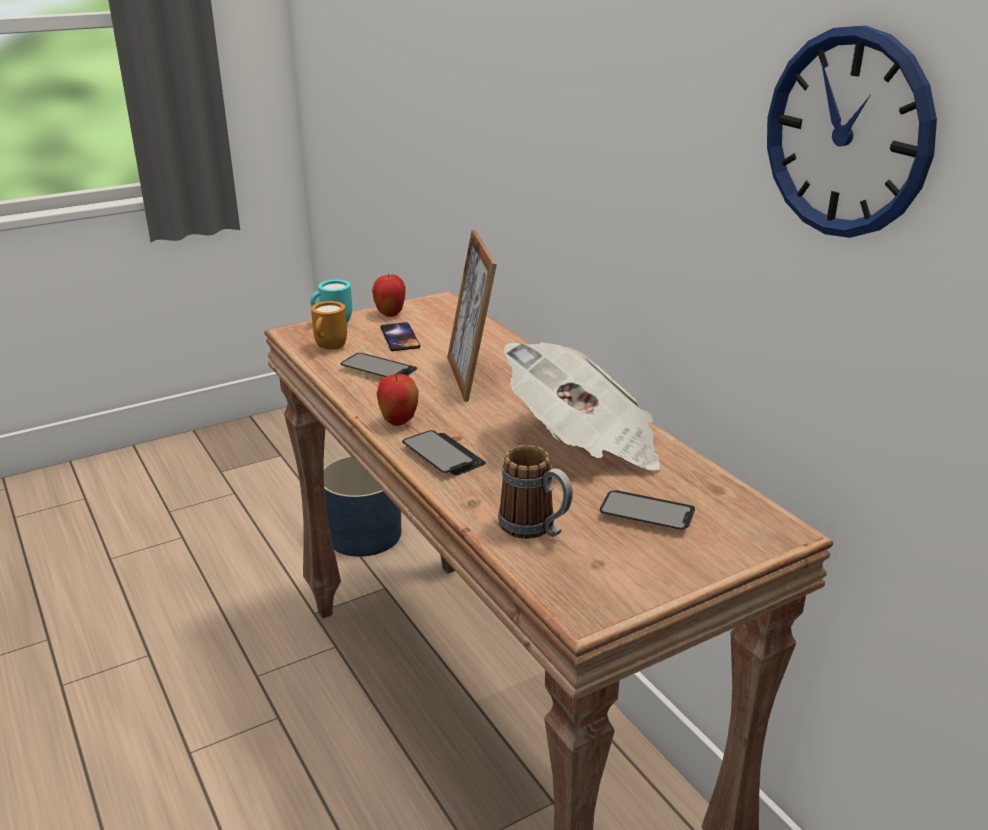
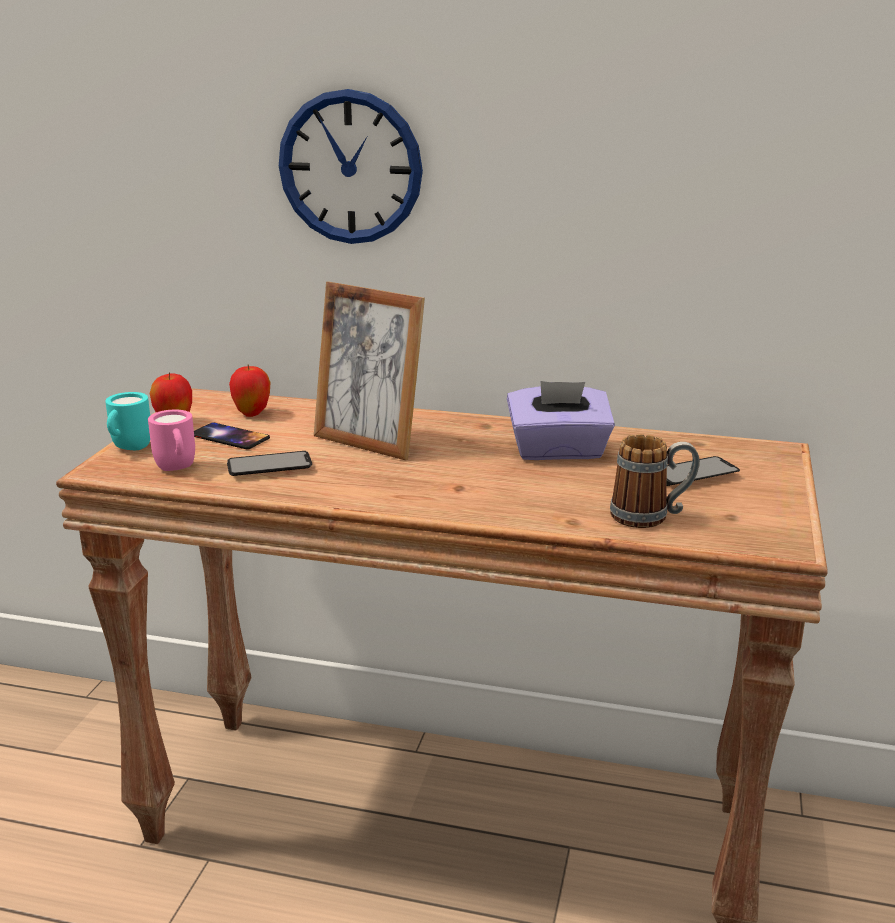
camera: 45 degrees left, 5 degrees down
(329, 348) = (177, 469): orange mug -> pink mug
(364, 534) = (94, 743): blue planter -> none
(399, 422) = (385, 496): apple -> apple (252, 414)
(443, 455) = (477, 502): phone -> none
(584, 443) = (558, 451): newspaper -> purple tissue box
(847, 134) = (773, 101): wall clock -> wall clock (350, 167)

